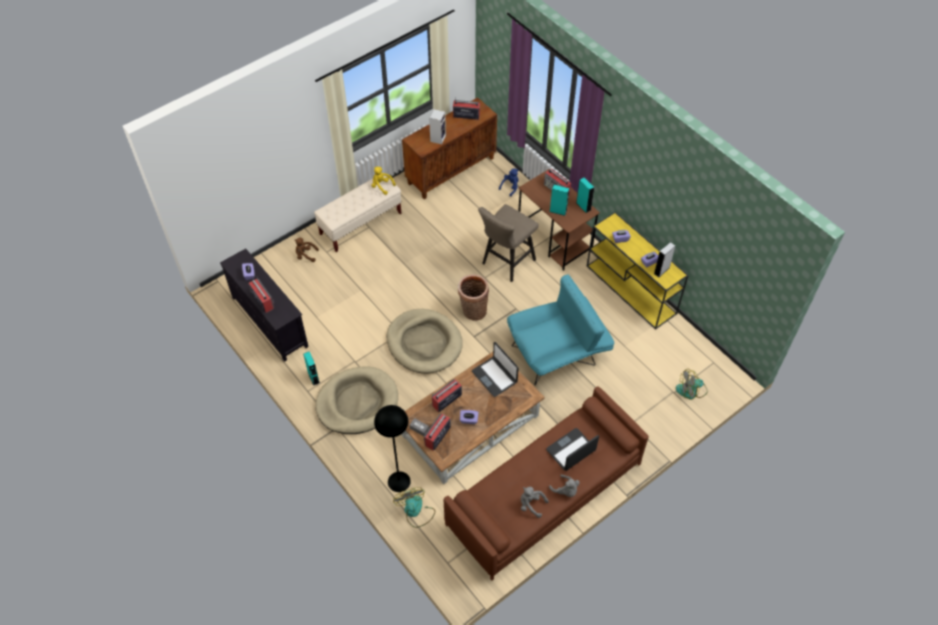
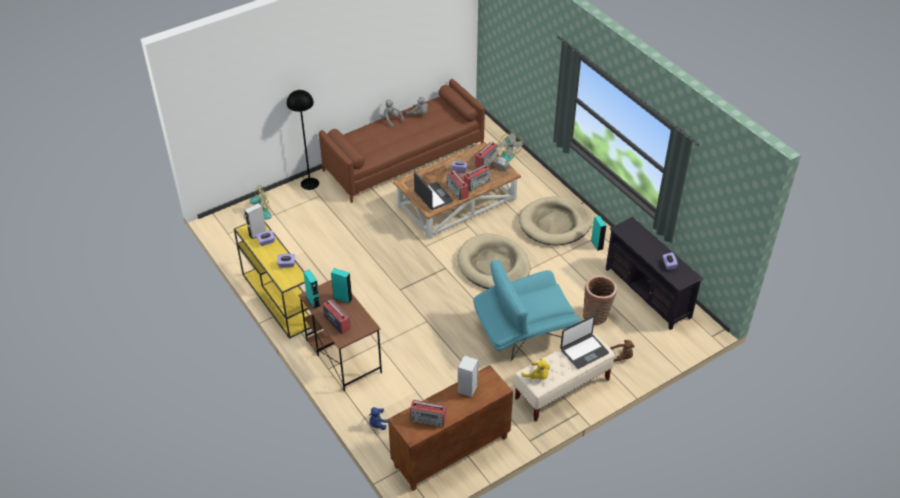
camera: 175 degrees left, 10 degrees down
(262, 300) = (650, 241): radio -> radio (457, 191)
(399, 482) = (518, 171): black floor lamp -> black floor lamp (310, 183)
(473, 311) = (443, 290): basket -> basket (597, 316)
(506, 263) = (402, 333): beige stool -> none
(558, 351) = (367, 251): turquoise armchair -> turquoise armchair (523, 332)
(571, 450) = (380, 140): laptop -> laptop (584, 351)

